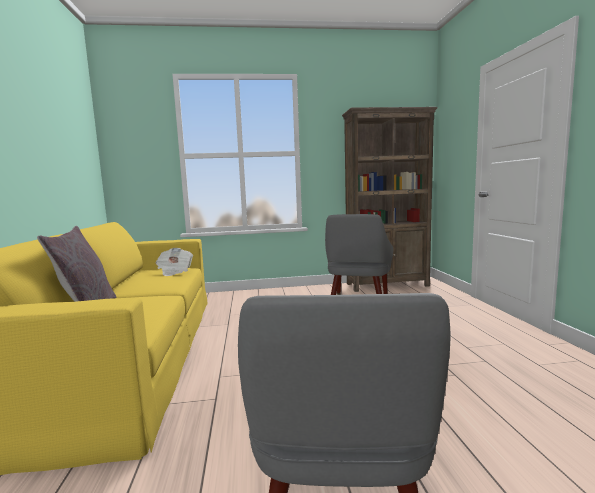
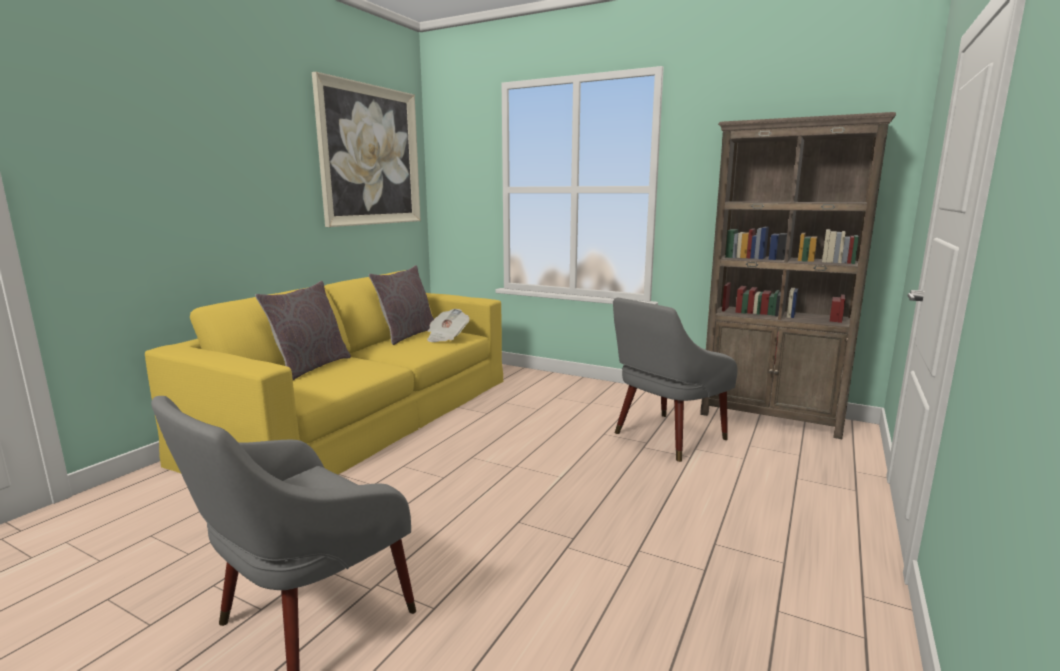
camera: 35 degrees right, 5 degrees up
(63, 120) = (370, 156): none -> picture
(135, 276) = (407, 335): none -> grey pillow

